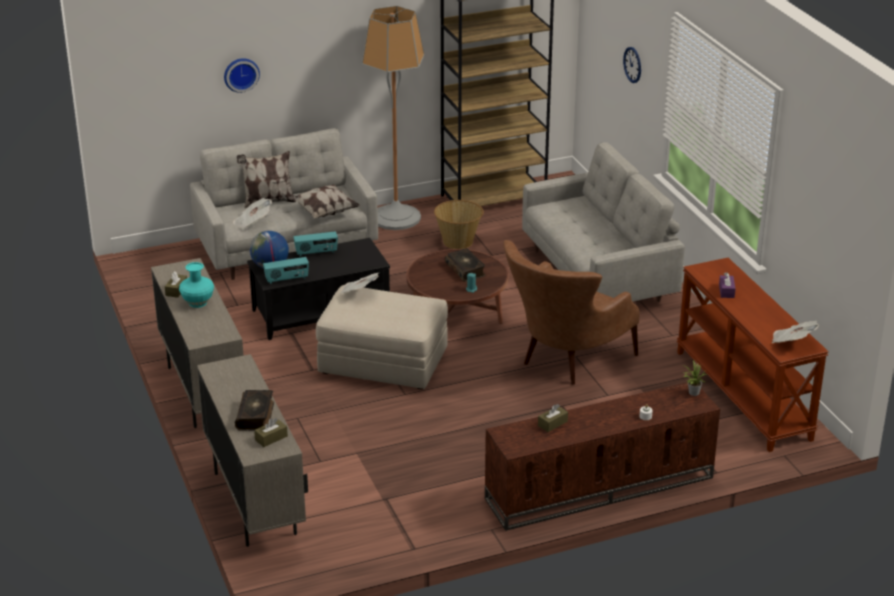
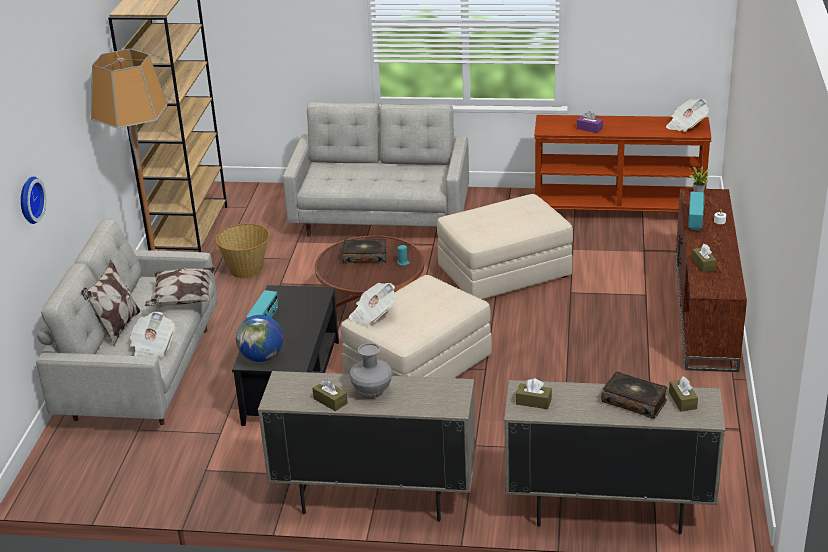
camera: 60 degrees left, 0 degrees up
(197, 303) = (371, 392): turquoise vase -> grey vase
(227, 371) = (533, 402): none -> brown tissue box
(287, 279) = (299, 353): radio -> radio (695, 221)
(564, 362) = (504, 272): brown armchair -> beige ottoman
(632, 64) = (292, 21): wall clock -> none

